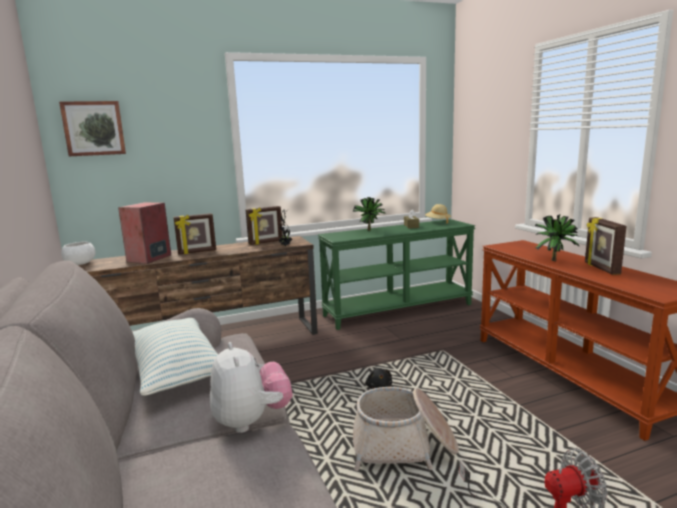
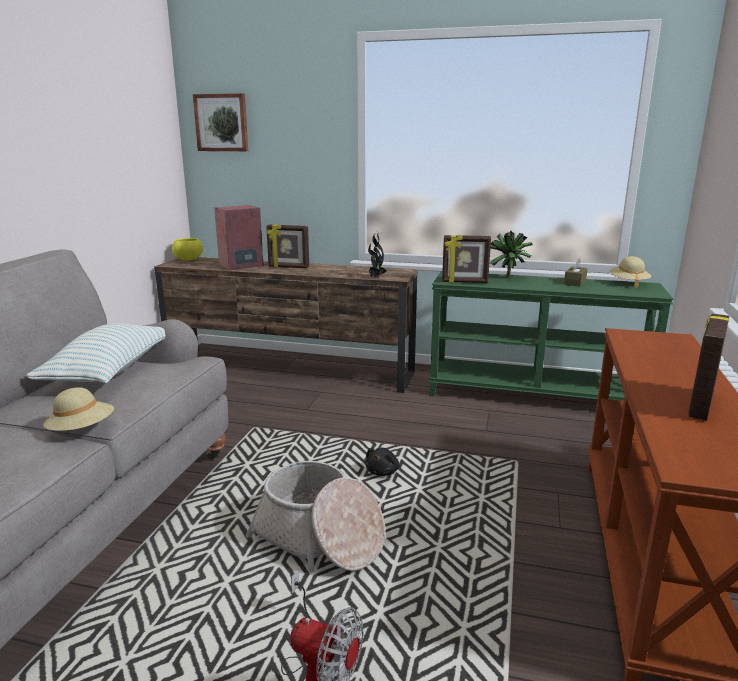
camera: 35 degrees right, 5 degrees up
(80, 264) = (188, 259): white bowl -> yellow bowl
(251, 421) = (82, 430): plush toy -> beige hat
(266, 242) = (367, 270): picture frame -> picture frame (464, 282)
(554, 260) = (656, 373): potted plant -> none

